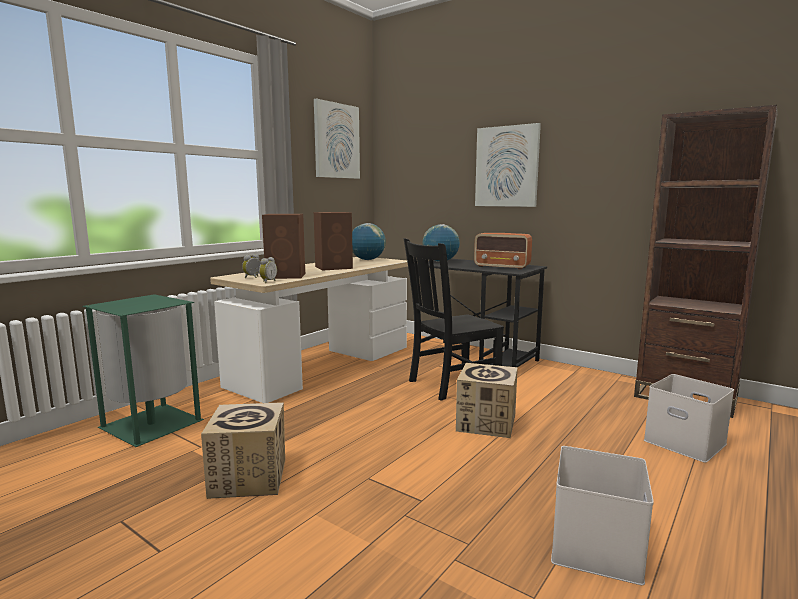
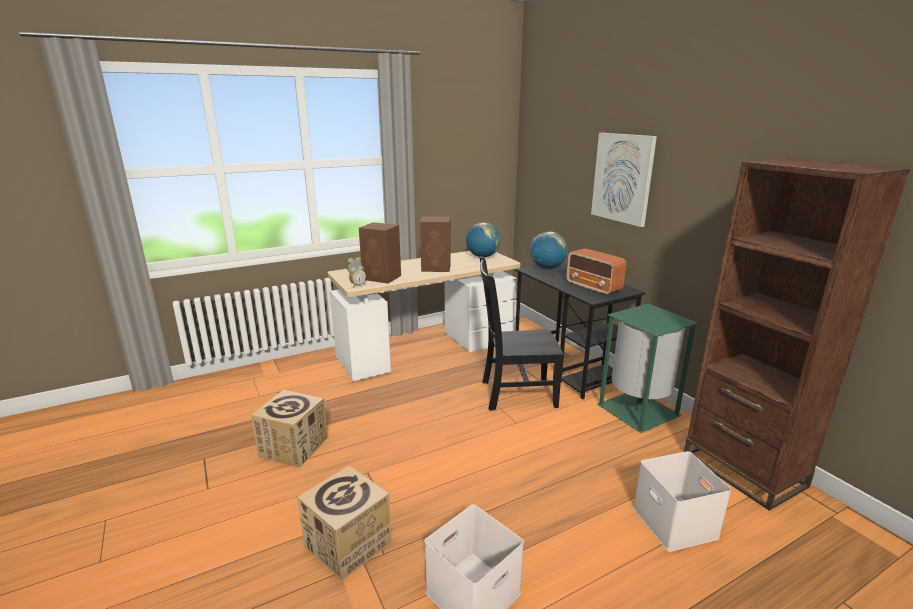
camera: 25 degrees right, 10 degrees up
(153, 424) = (272, 382): green trash can -> green trash can (639, 410)
(336, 141) = (471, 136): picture -> none
(486, 423) = (504, 445): cardboard box -> cardboard box (348, 544)

